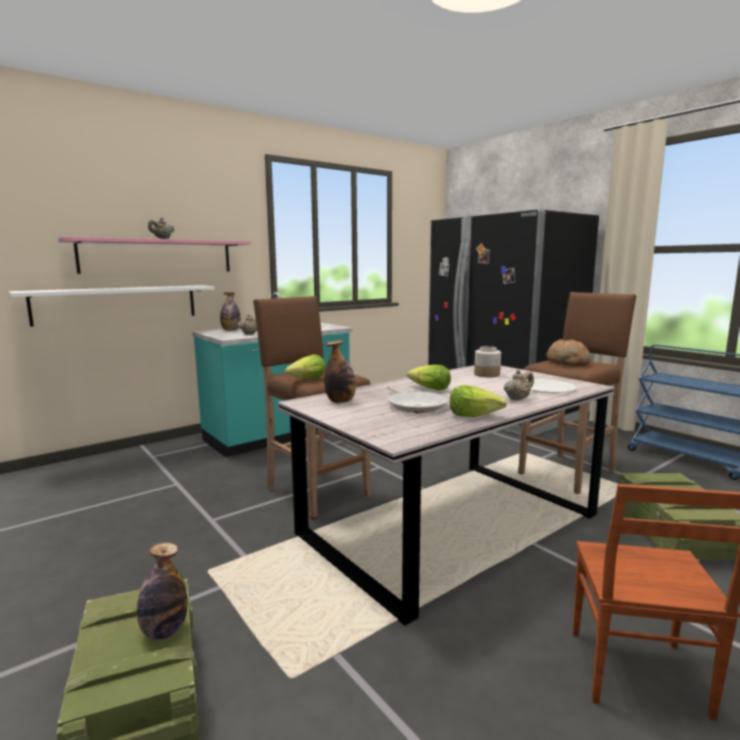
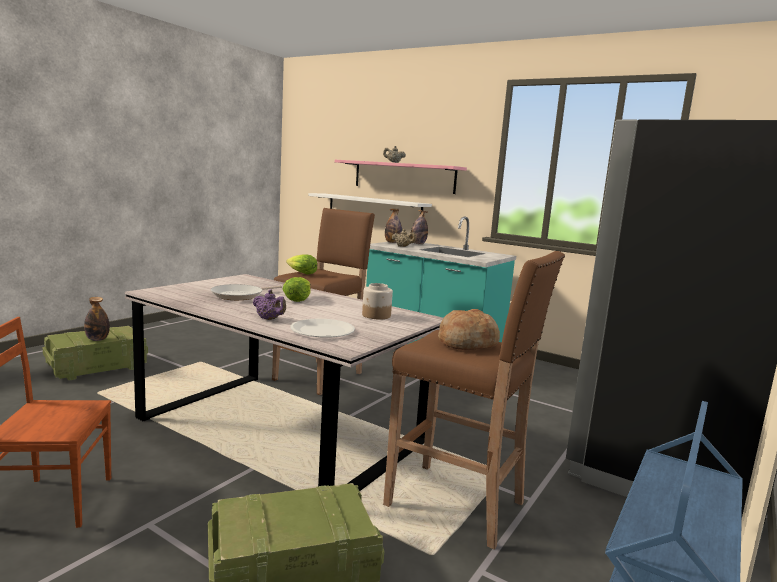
camera: 70 degrees right, 0 degrees up
(340, 401) = (247, 283): bottle -> bottle (392, 243)
(474, 415) = (209, 306): lettuce -> none
(517, 399) = (269, 319): beige teapot -> purple teapot

